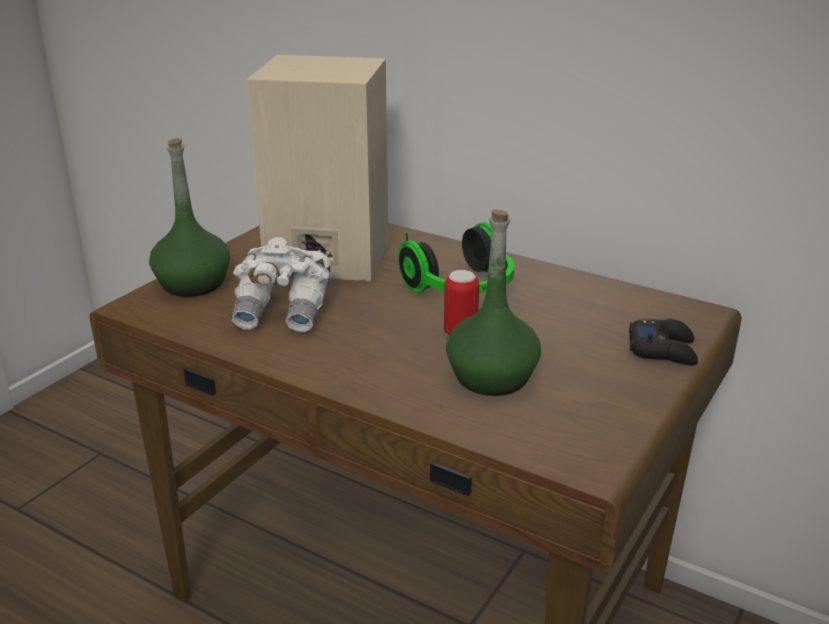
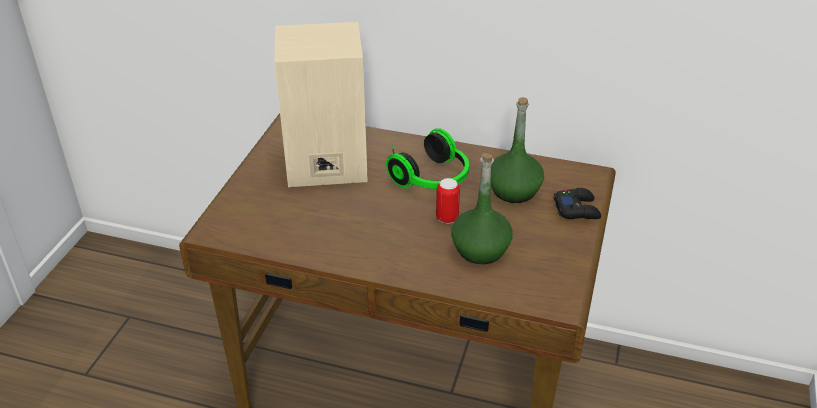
camera: 15 degrees left, 10 degrees up
(193, 284) = (242, 205): green bottle -> green bottle (514, 191)
(284, 311) = (320, 219): white binoculars -> none

